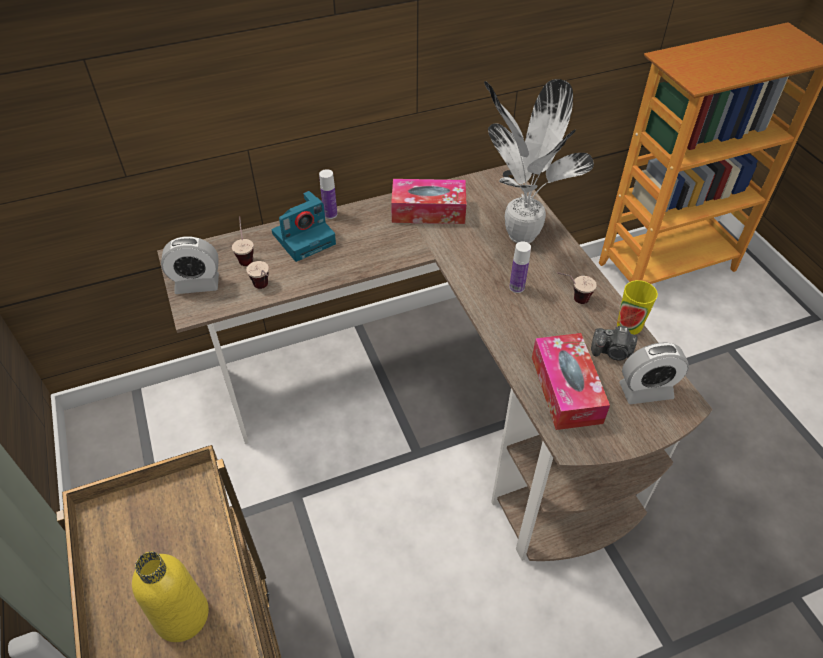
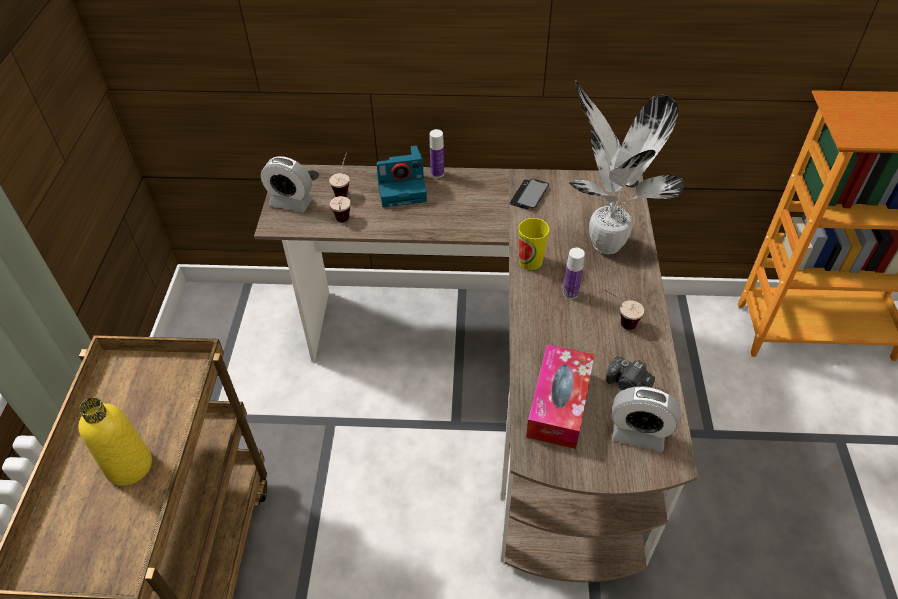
camera: 25 degrees right, 0 degrees up
(428, 211) = (529, 195): tissue box -> phone
(629, 325) = (662, 365): cup -> cup (530, 261)

